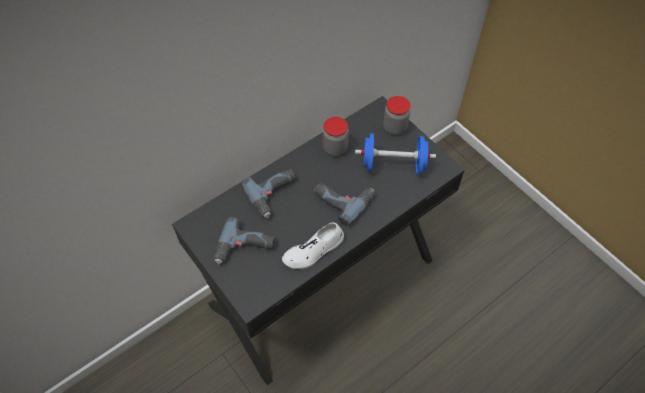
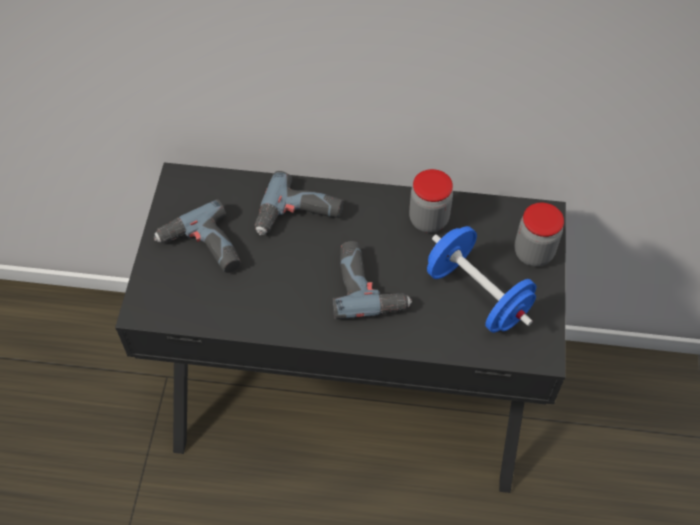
camera: 45 degrees right, 0 degrees up
(313, 250) = (268, 313): white shoe -> none

